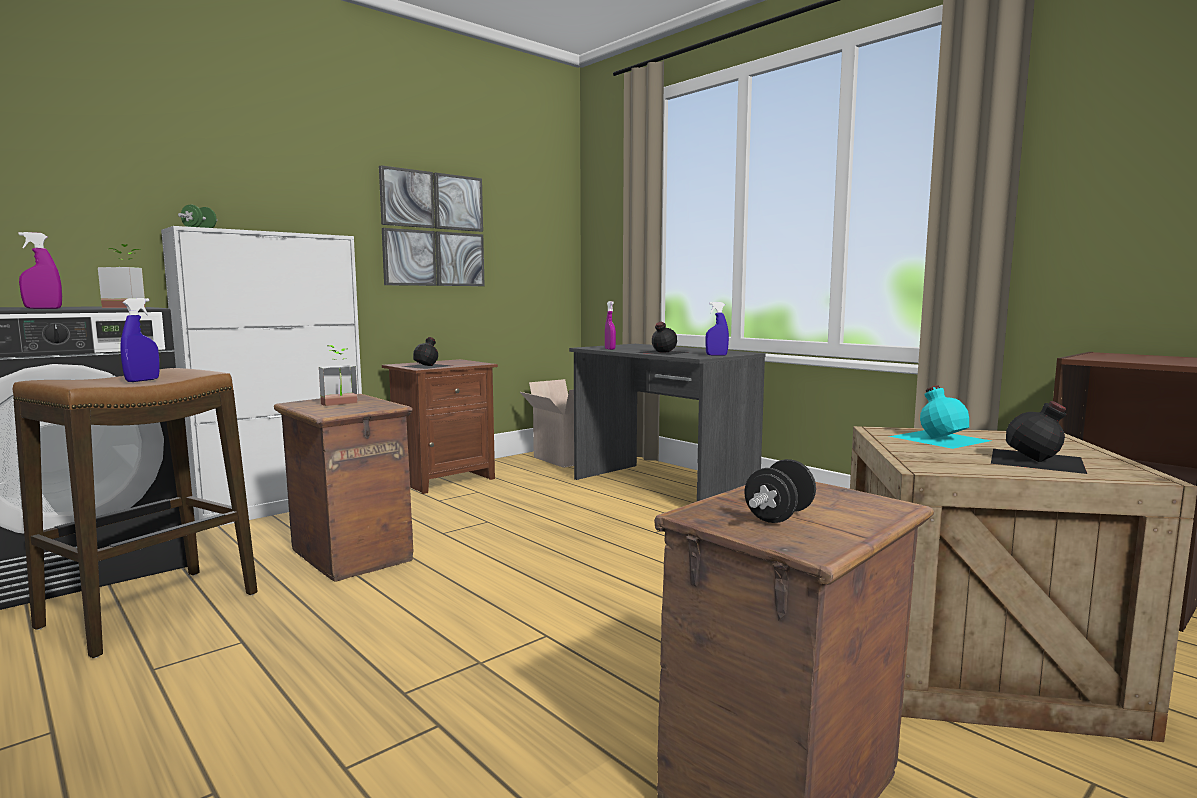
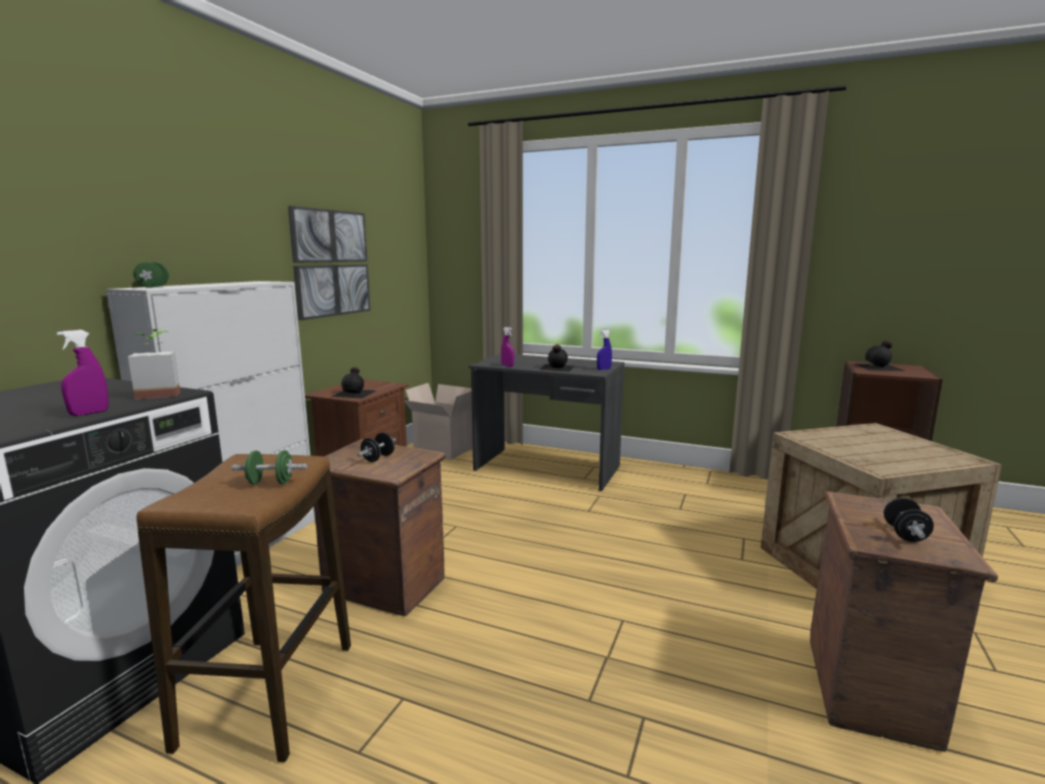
camera: 25 degrees left, 5 degrees up
(142, 380) = (270, 483): blue spray bottle -> green dumbbell
(341, 404) = (378, 458): potted plant -> black dumbbell
(939, 438) = (835, 438): turquoise bottle -> none
(1038, 460) = (912, 453): black bottle -> black bottle (879, 367)

